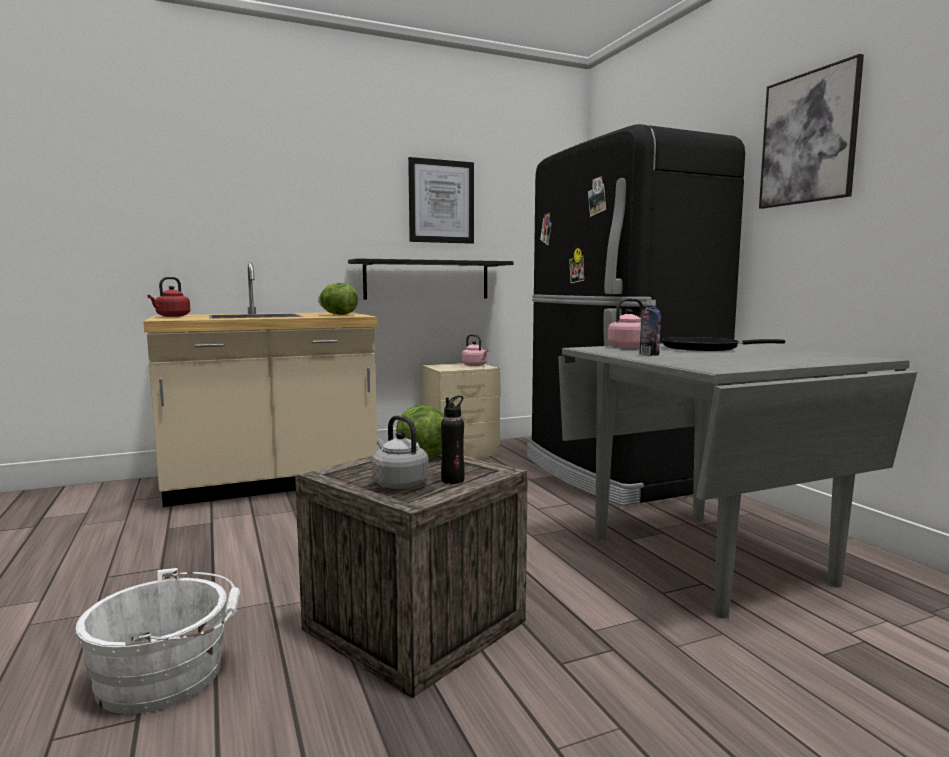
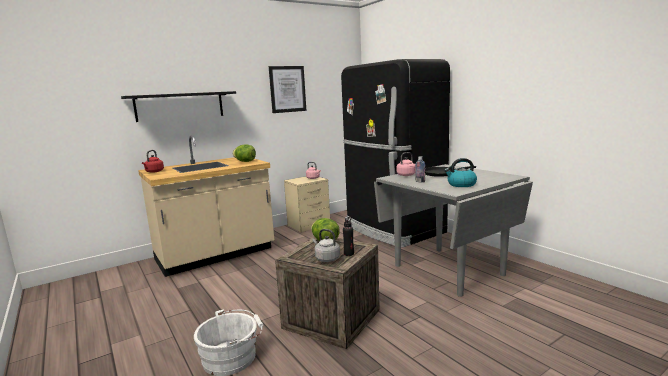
camera: 10 degrees left, 5 degrees up
(427, 280) = (283, 133): black shelf -> black shelf (180, 106)
(737, 361) = (461, 184): none -> kettle
(808, 138) = (480, 65): picture -> none

